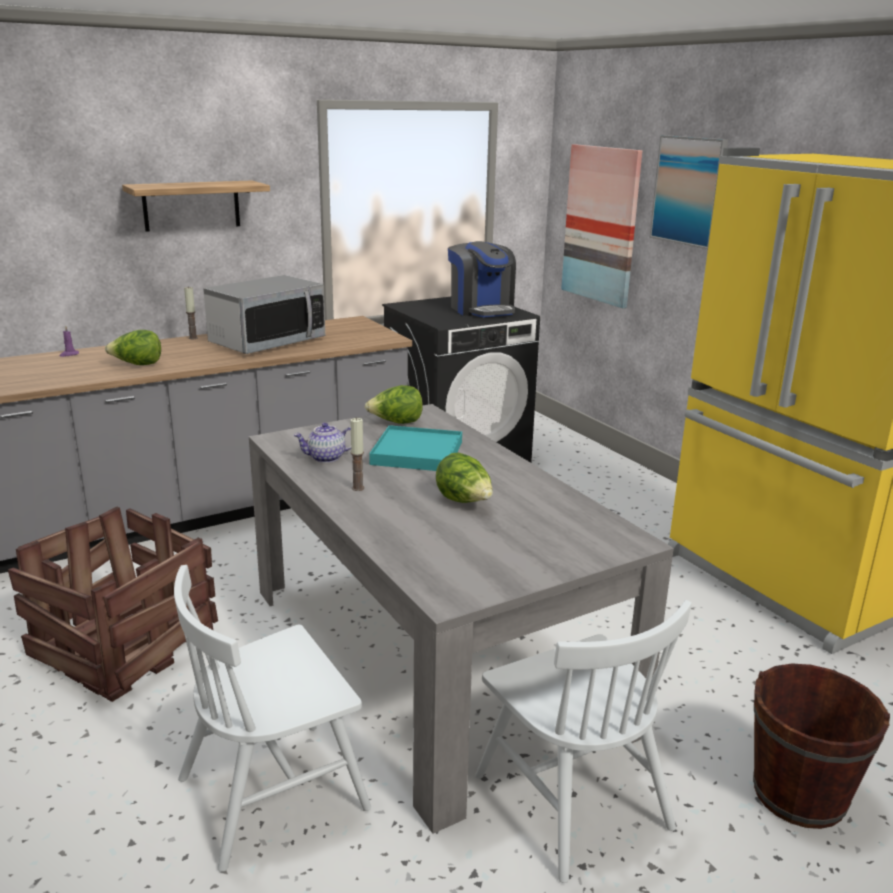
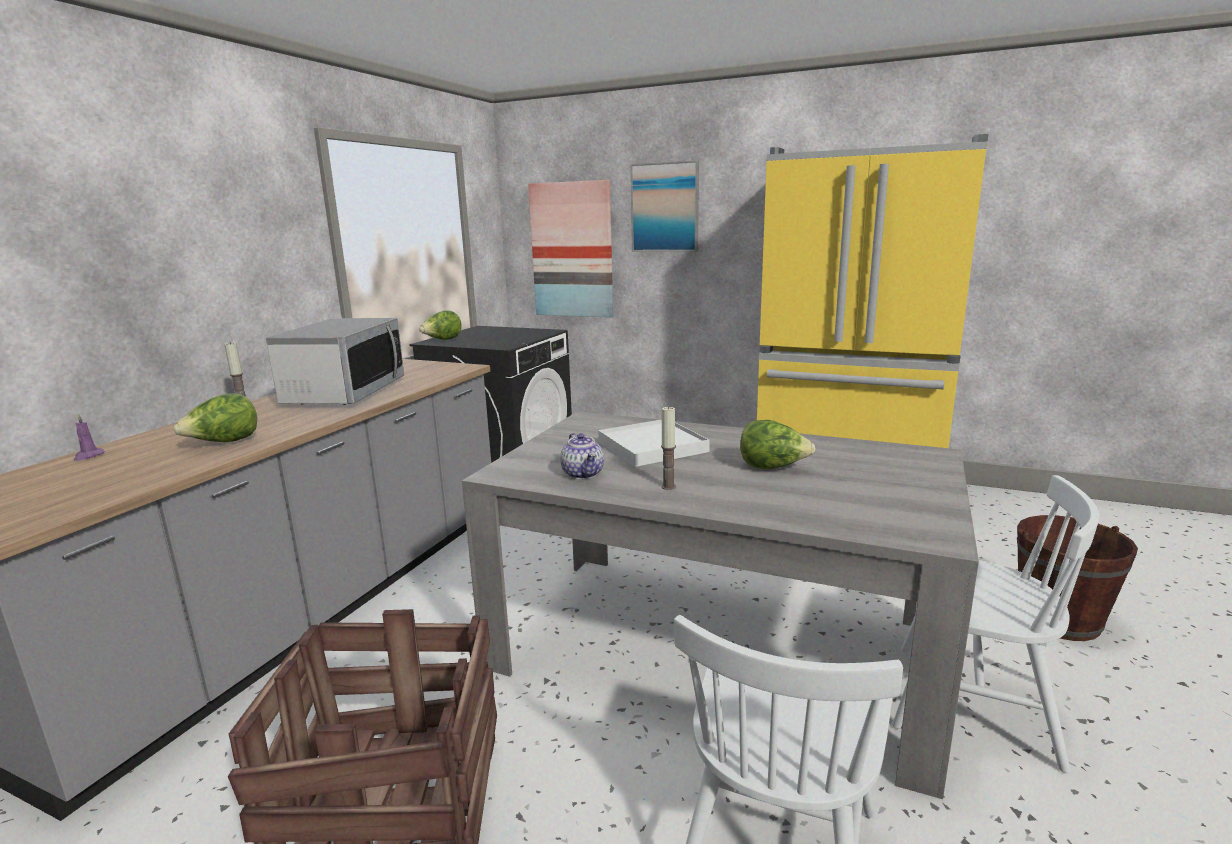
camera: 35 degrees left, 5 degrees down
(191, 205) = (197, 246): shelf -> none
(326, 458) = (583, 474): teapot -> teapot turned 60 degrees counterclockwise
(396, 423) = (581, 431): lettuce -> lettuce (442, 340)
(417, 453) = (652, 446): turquoise tray -> white tray
(482, 309) = (511, 333): coffee machine -> none

